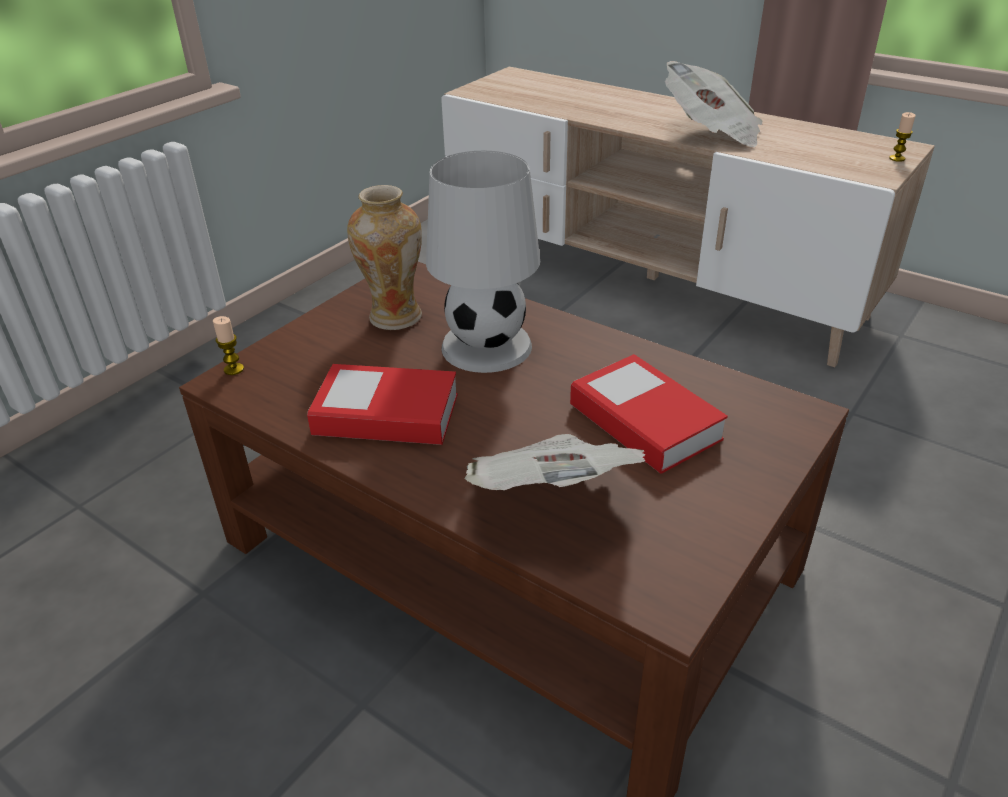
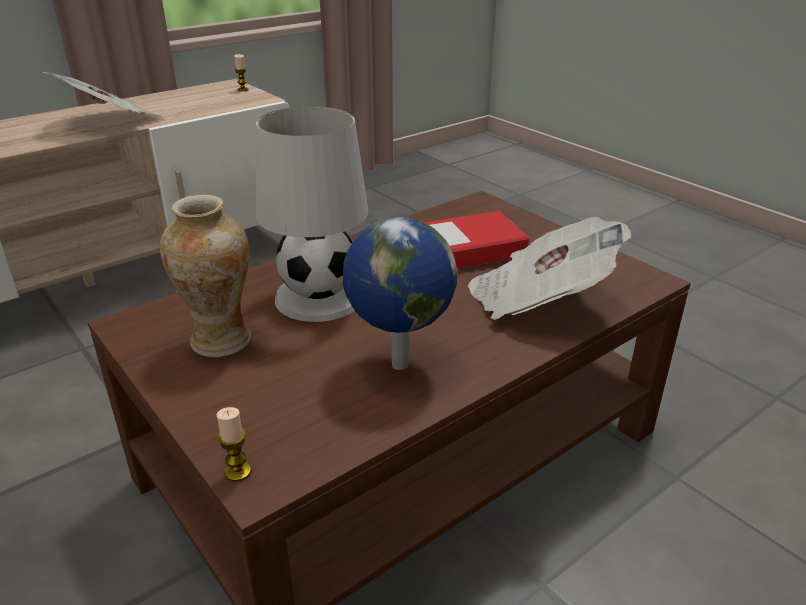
camera: 75 degrees left, 5 degrees down
(386, 415) = (397, 364): book -> globe

